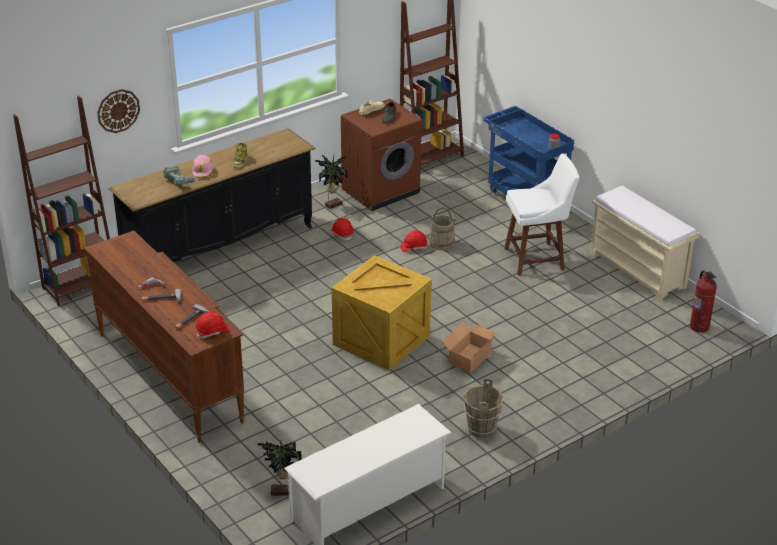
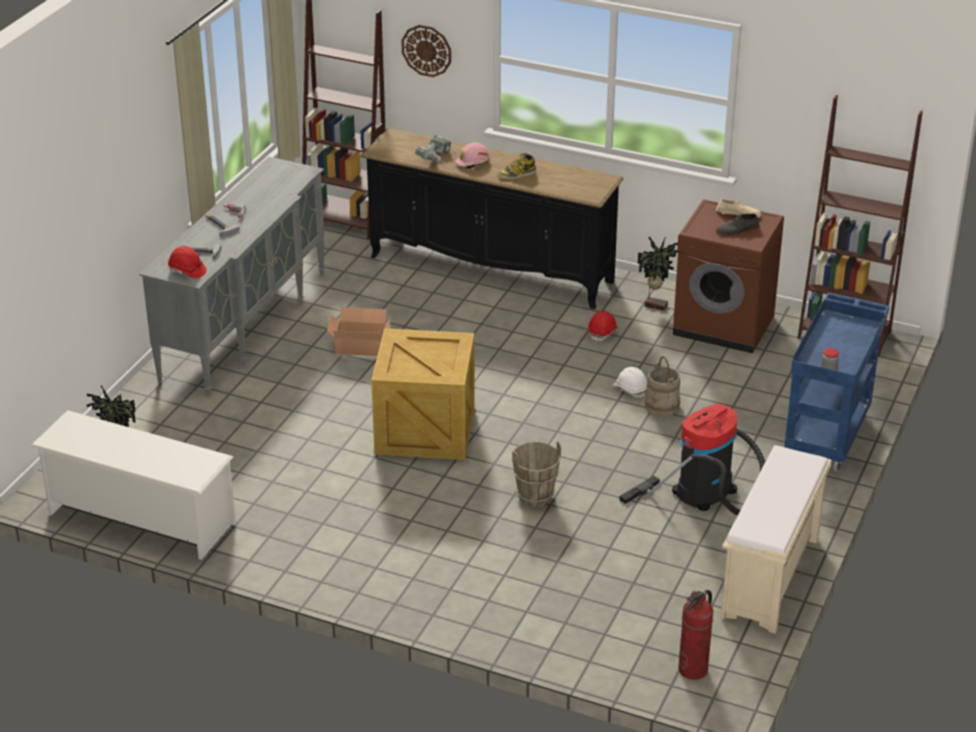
camera: 60 degrees right, 0 degrees up
(170, 376) = (246, 326): brown cabinet -> grey cabinet
(413, 247) = (630, 389): red hard hat -> white hard hat
(467, 358) = (447, 501): cardboard box -> cardboard box (360, 345)
(481, 429) = (323, 553): brown bucket -> brown bucket (535, 496)
(537, 258) = (707, 487): white stool -> vacuum cleaner

